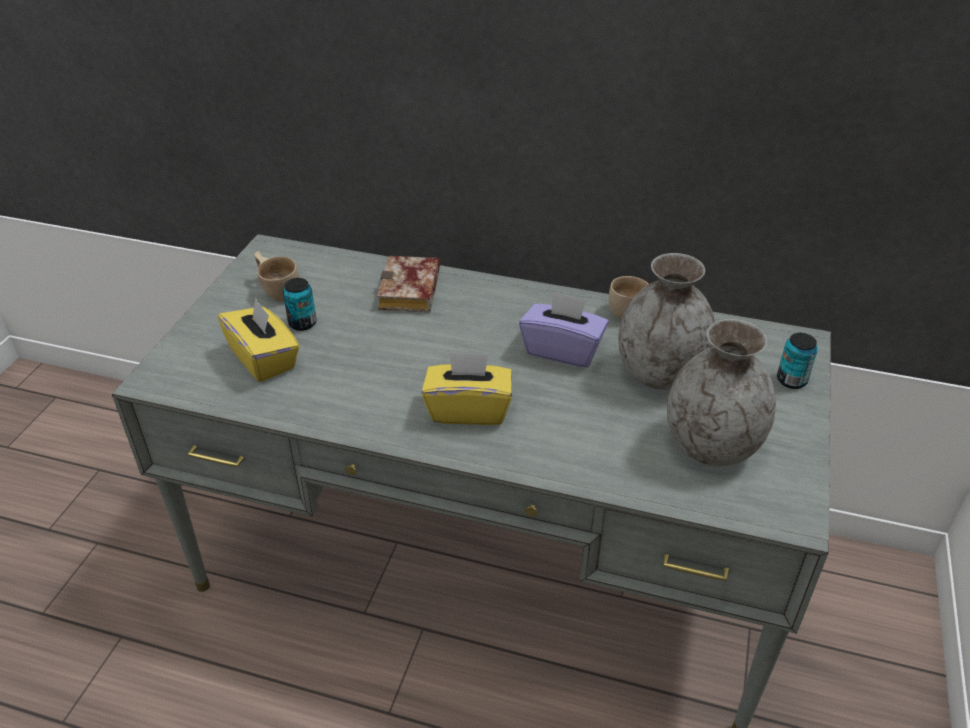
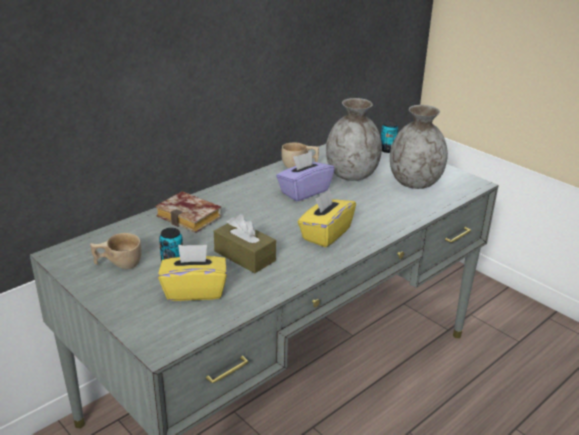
camera: 60 degrees left, 10 degrees down
(360, 365) = (244, 256): none -> brown tissue box

